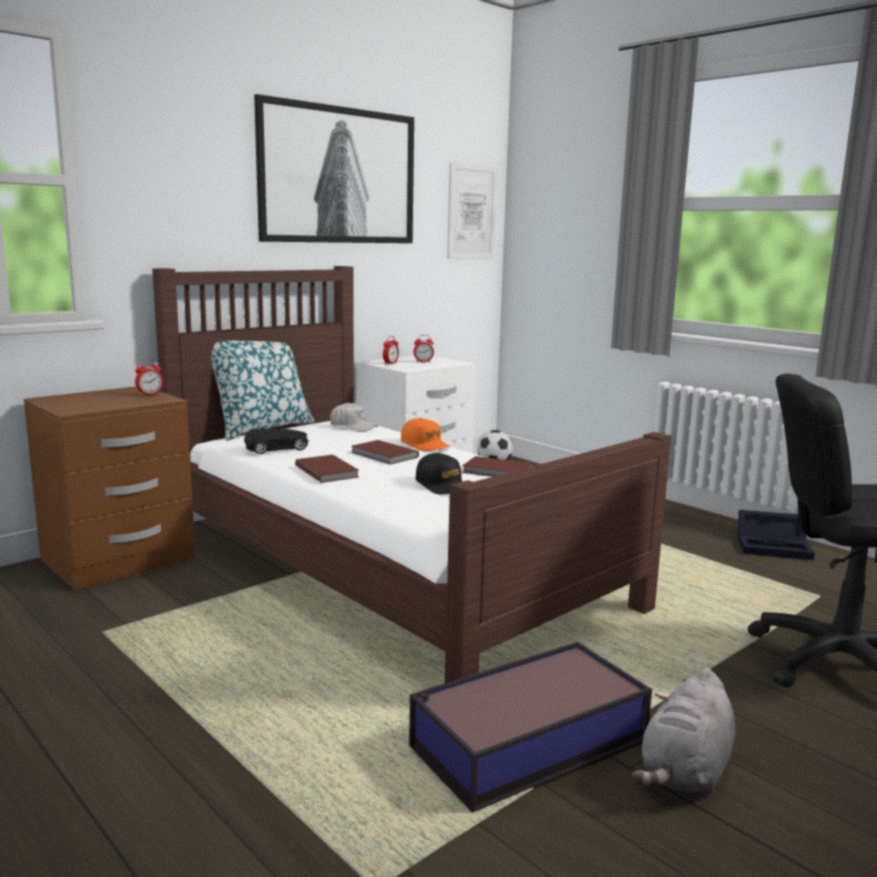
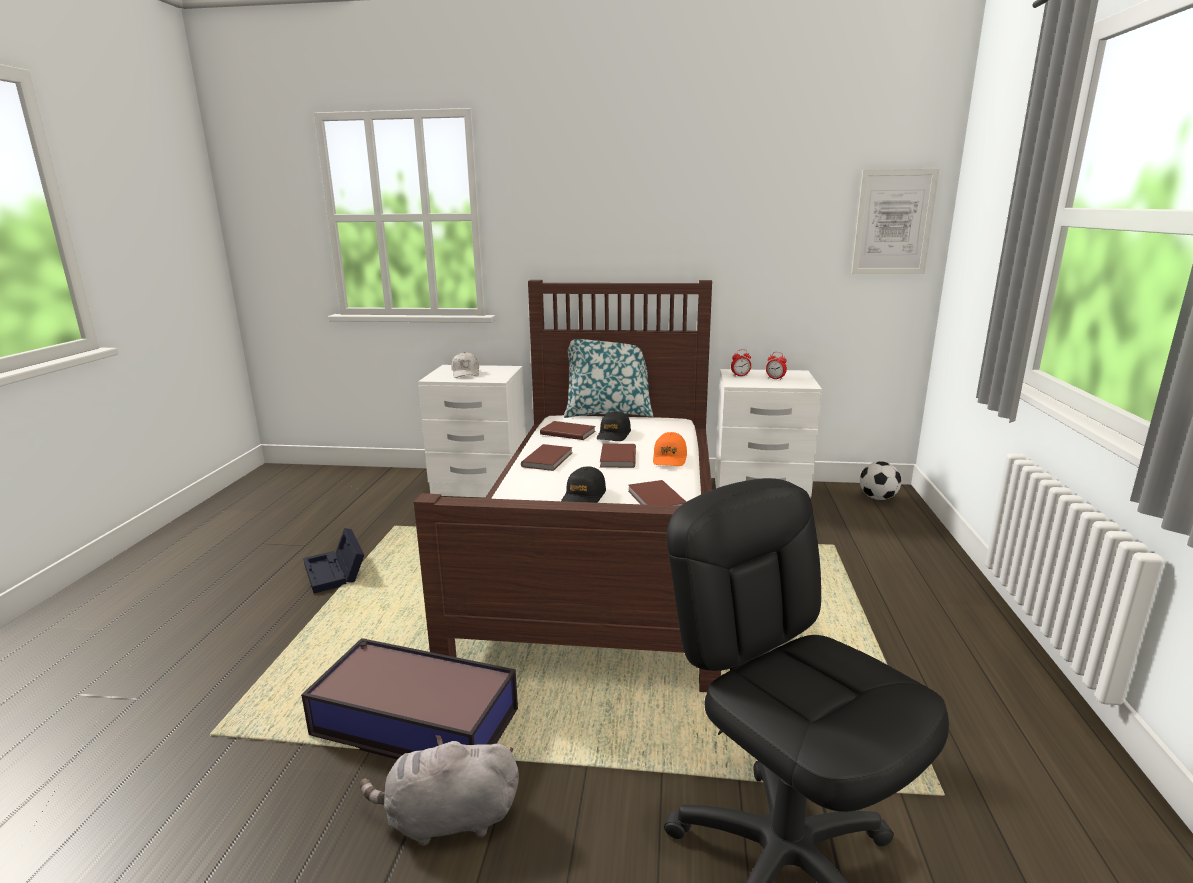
camera: 50 degrees right, 5 degrees up
(119, 560) = (480, 485): brown nightstand -> white nightstand
(149, 394) = (501, 374): alarm clock -> none
(277, 448) = (568, 432): black toy car -> brown book
(327, 441) = (614, 435): none -> black cap
(339, 176) = (713, 195): picture -> none
(353, 426) = (663, 427): white cap -> white cap (466, 373)
(775, 547) = (1027, 716): black storage box -> black storage box (336, 572)

